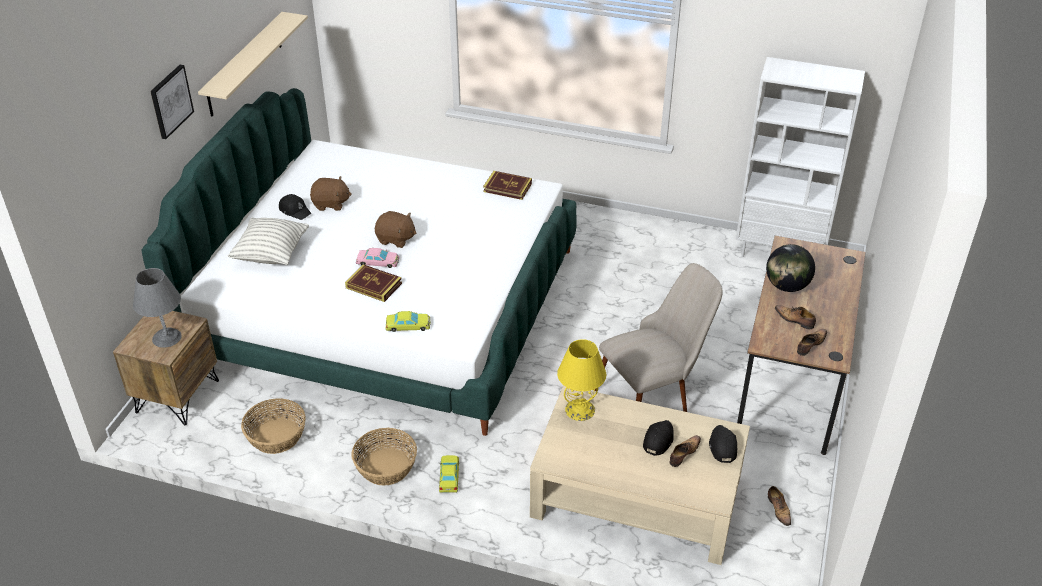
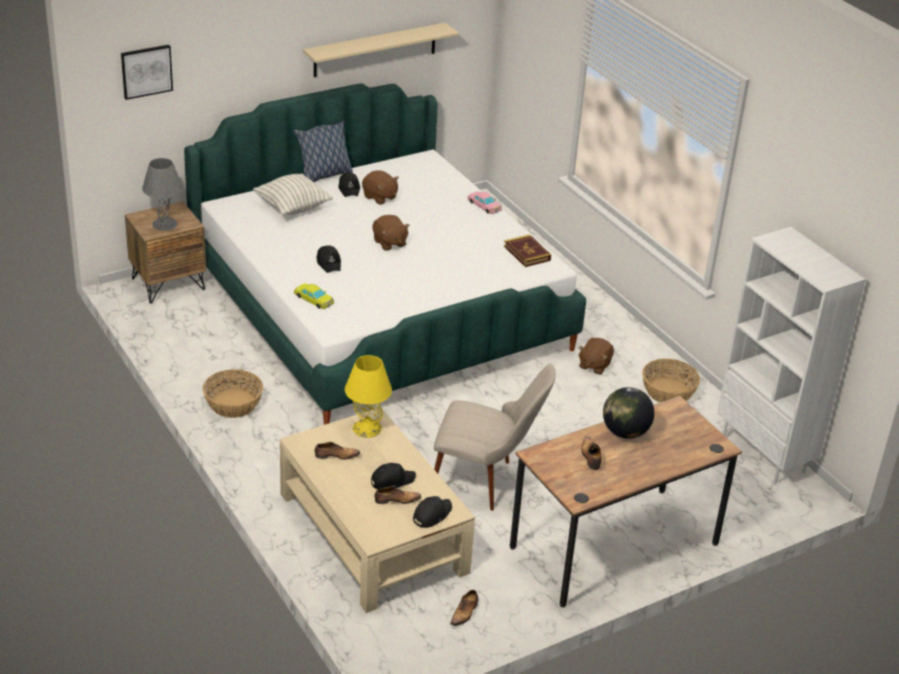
camera: 40 degrees right, 5 degrees down
(170, 101) = (265, 43): picture -> picture (146, 71)
(256, 210) = (323, 175): none -> pillow
(276, 436) = (193, 343): basket -> basket (668, 391)
(373, 285) = (329, 263): book -> black cap
(378, 261) = (355, 250): pink toy car -> pink toy car (484, 205)
(449, 476) = (265, 435): yellow toy car -> none
(597, 255) = (594, 365): none -> brown plush toy
(810, 345) = (573, 478): shoe -> shoe (336, 456)

